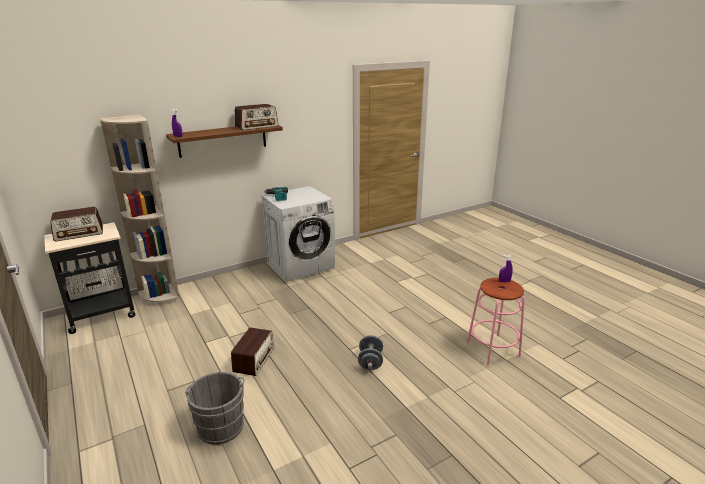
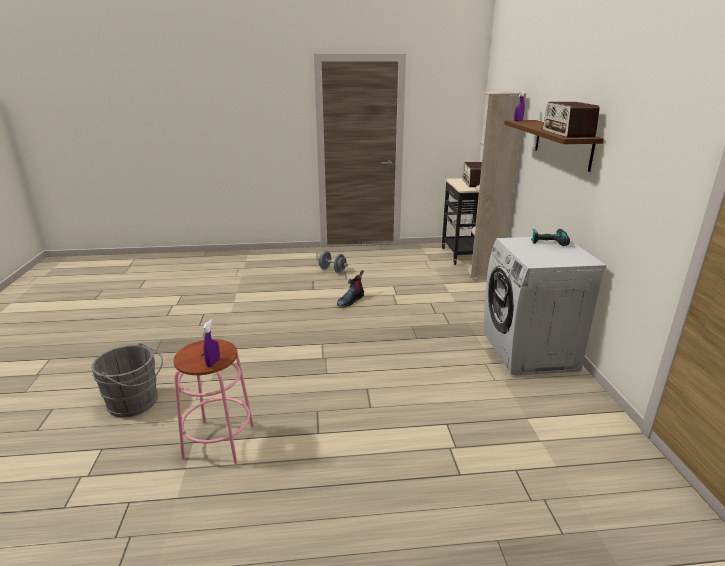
camera: 115 degrees right, 0 degrees up
(221, 425) = (292, 283): grey bucket -> grey bucket (136, 403)
(254, 359) = (350, 300): radio -> boot
(370, 362) = (291, 349): grey dumbbell -> grey dumbbell (332, 270)

